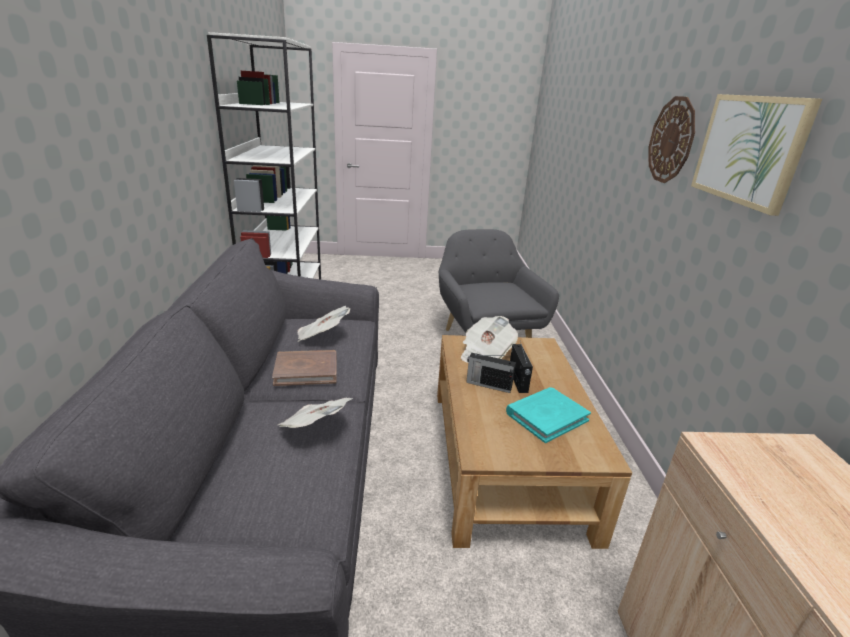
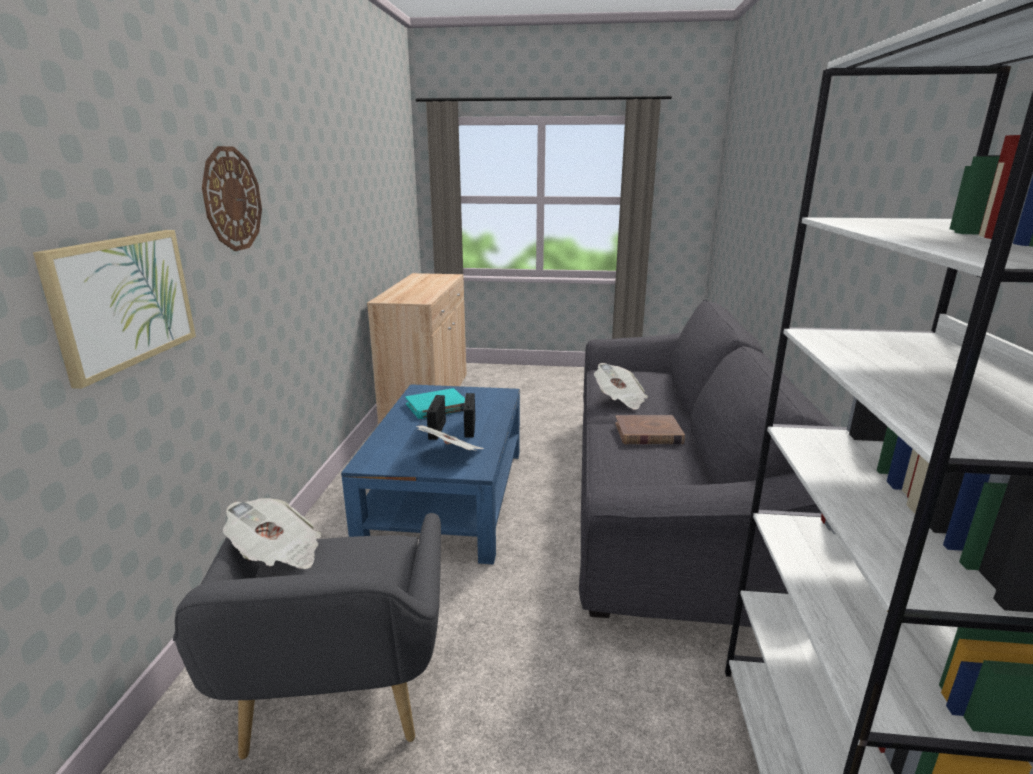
camera: 170 degrees left, 5 degrees down
(322, 336) = (651, 468): newspaper -> newspaper (278, 553)
(488, 385) = (470, 427): radio -> radio turned 120 degrees counterclockwise
(506, 457) = (447, 496): brown coffee table -> blue coffee table
(749, 150) = (297, 186): picture -> picture (123, 301)

